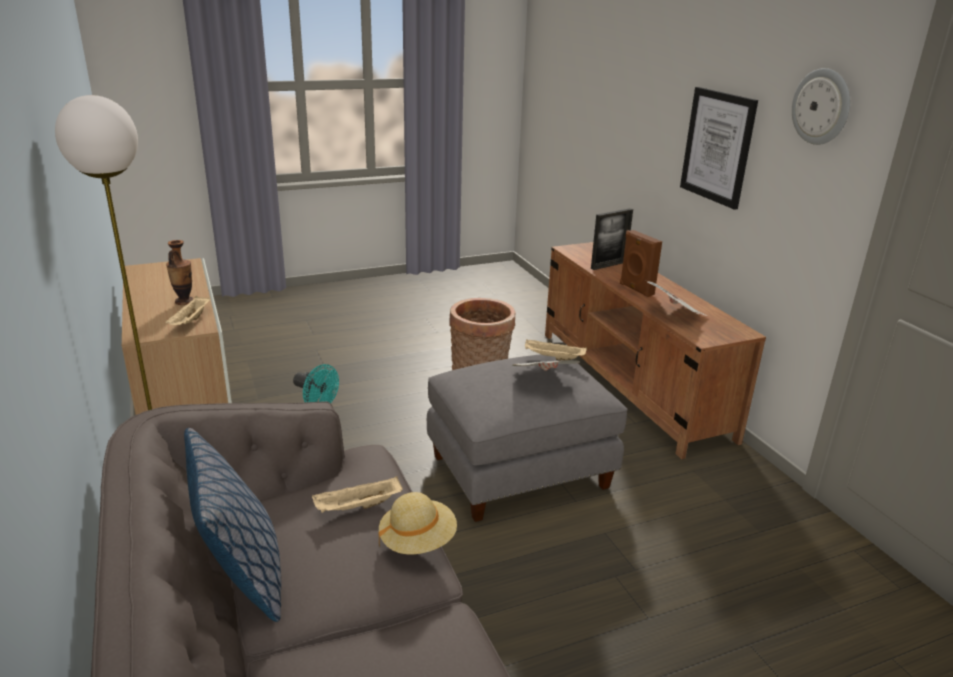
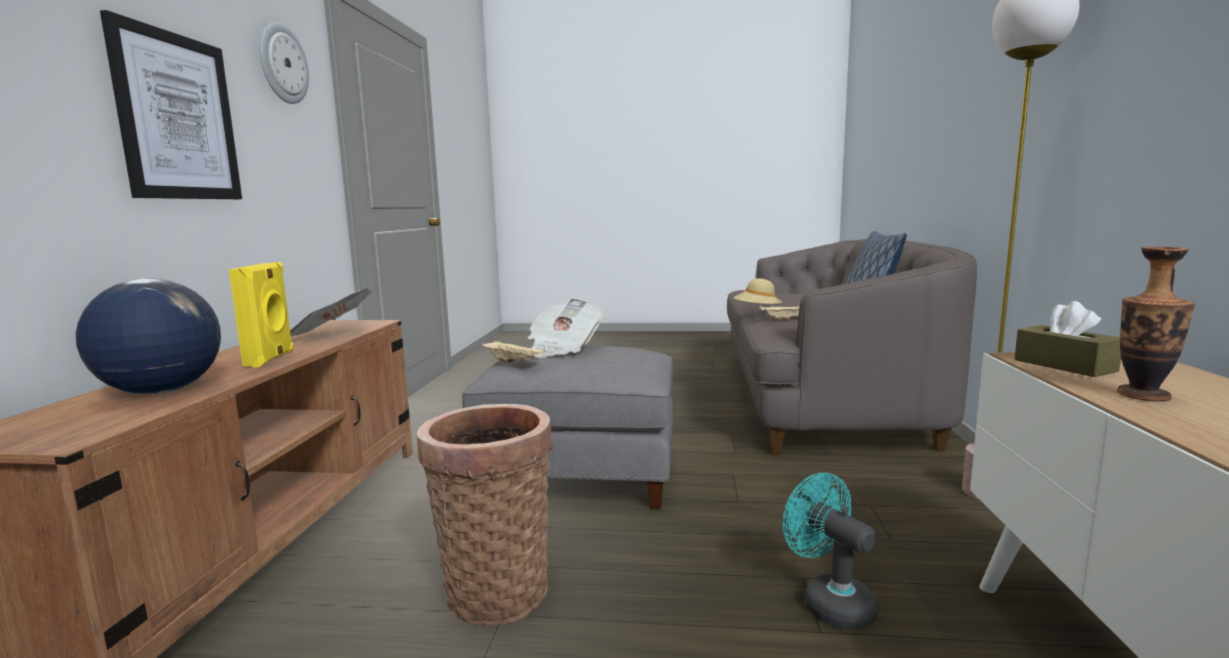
camera: 150 degrees left, 15 degrees down
(191, 321) = (1064, 365): beige tray -> brown tissue box
(608, 265) = (161, 392): picture frame -> globe
(635, 289) = (271, 358): brown speaker -> yellow speaker

